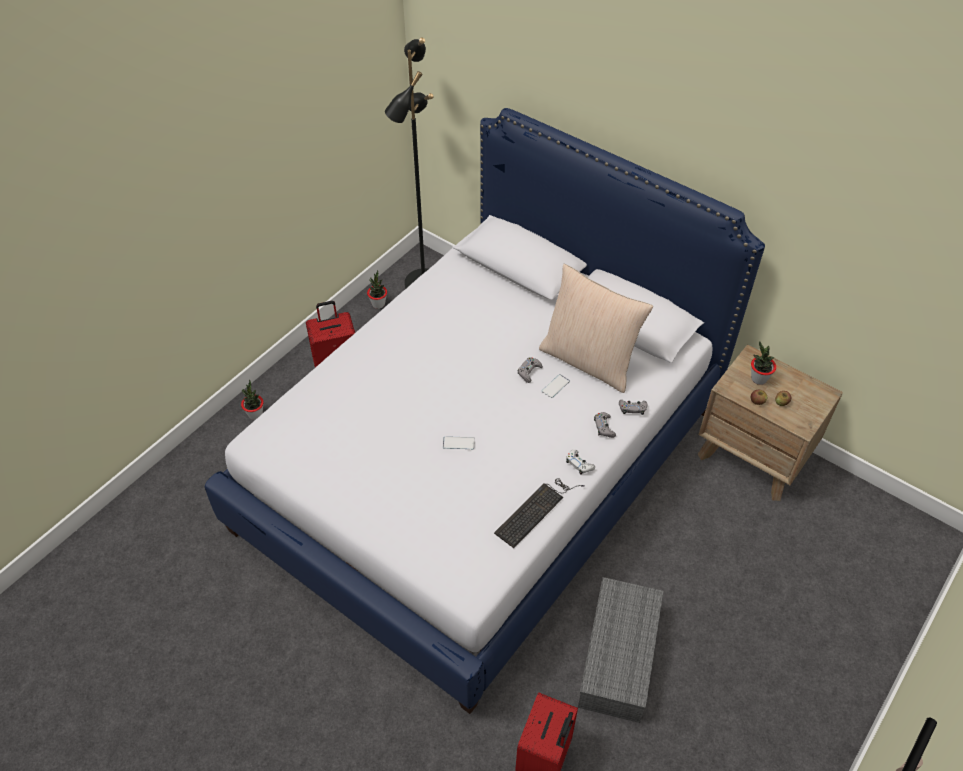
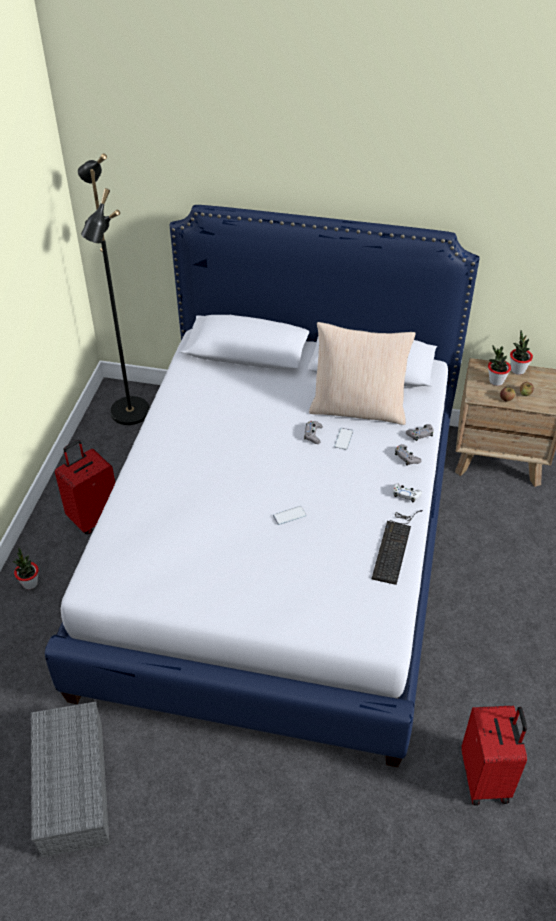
camera: 25 degrees left, 5 degrees down
(378, 304) = (96, 443): potted plant -> potted plant (517, 370)
(619, 659) = (494, 663): grey storage box -> grey storage box (74, 788)

